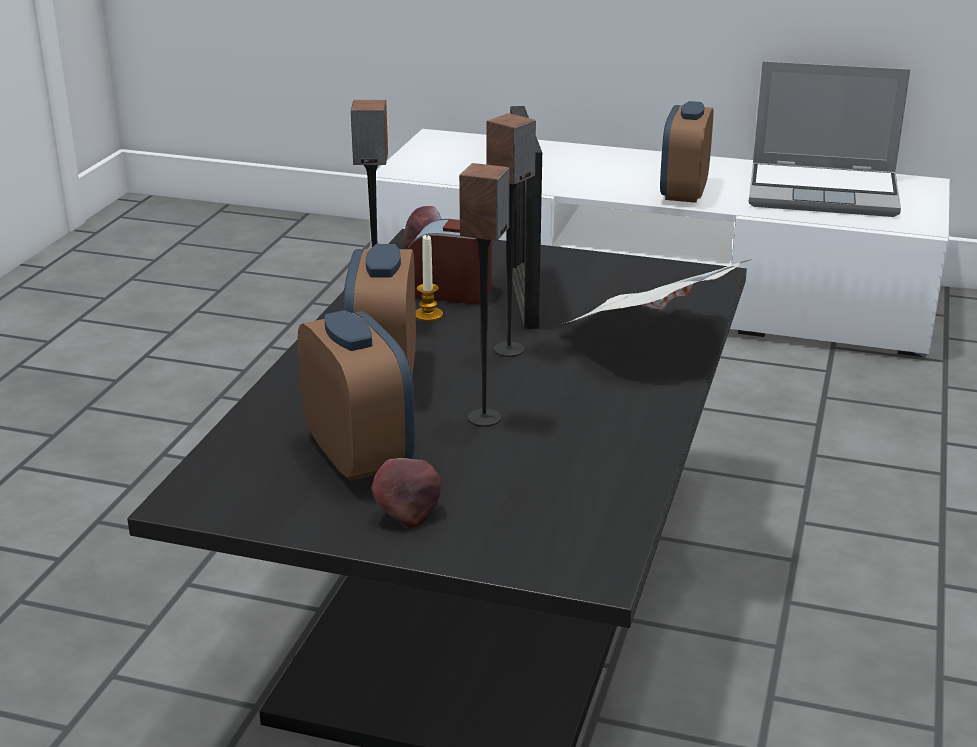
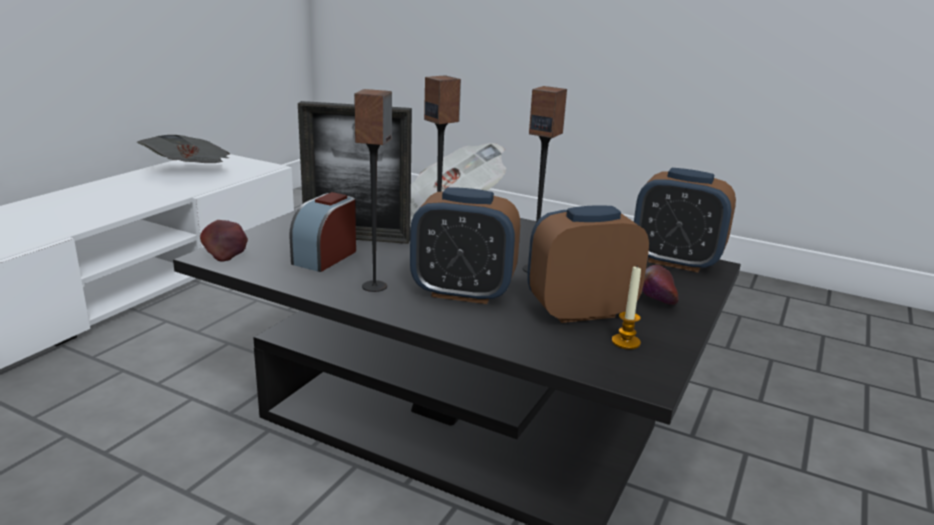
camera: 80 degrees left, 5 degrees down
(428, 315) = (363, 268): candle -> candle (625, 342)
(683, 193) = (134, 202): alarm clock -> alarm clock (675, 261)
(825, 192) = (191, 173): laptop -> newspaper

